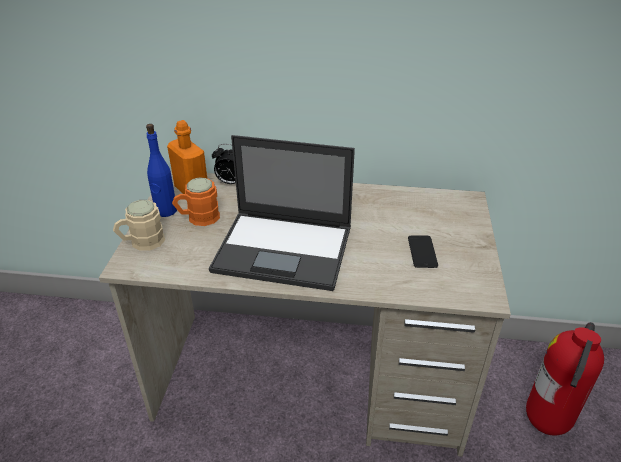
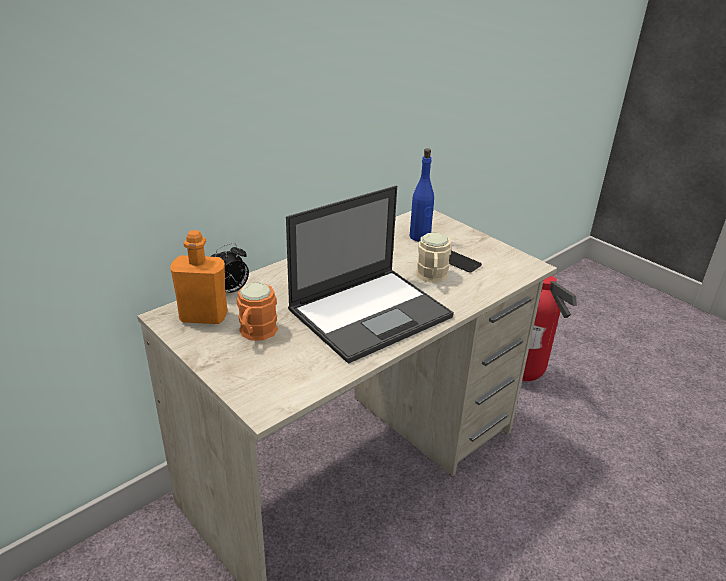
camera: 50 degrees left, 5 degrees down
(141, 242) = (242, 382): beige mug -> beige mug (432, 277)
(166, 211) = (212, 346): blue bottle -> blue bottle (420, 237)

